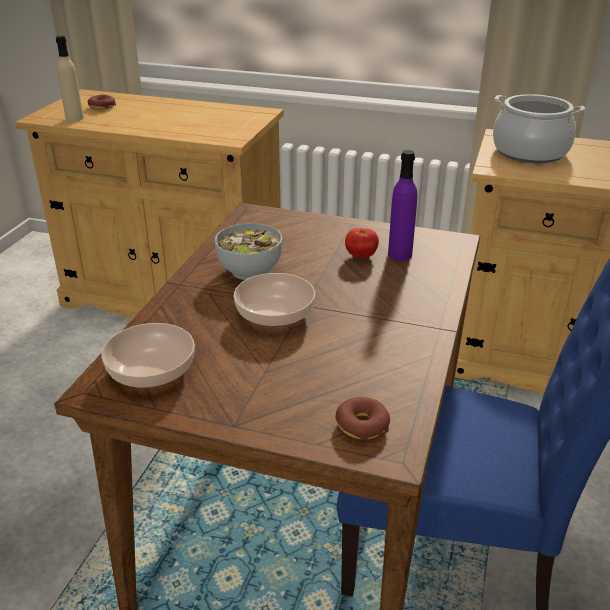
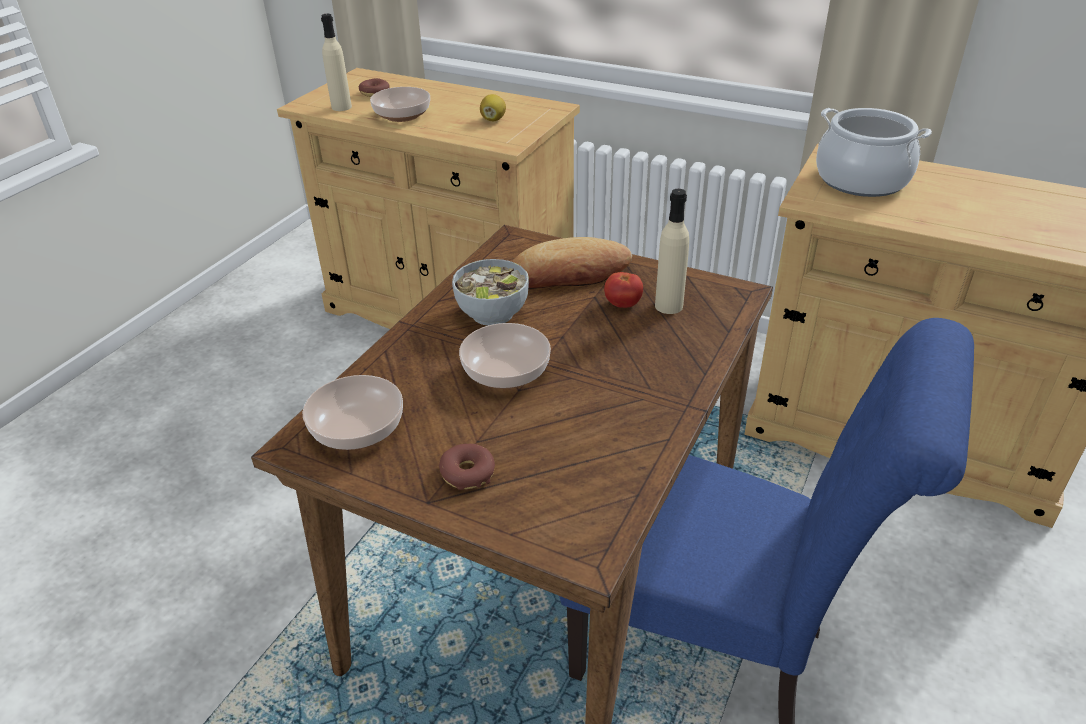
camera: 10 degrees right, 5 degrees up
(131, 122) = (402, 115): none -> bowl
(213, 122) = (493, 119): none -> lemon
(307, 236) = (569, 274): none -> bread
(362, 425) = (565, 517): donut -> donut (467, 473)
(400, 254) = (669, 306): purple bottle -> beige bottle

